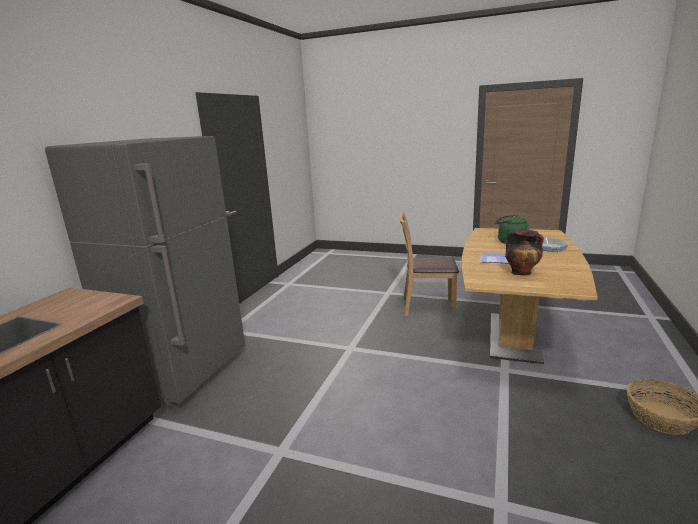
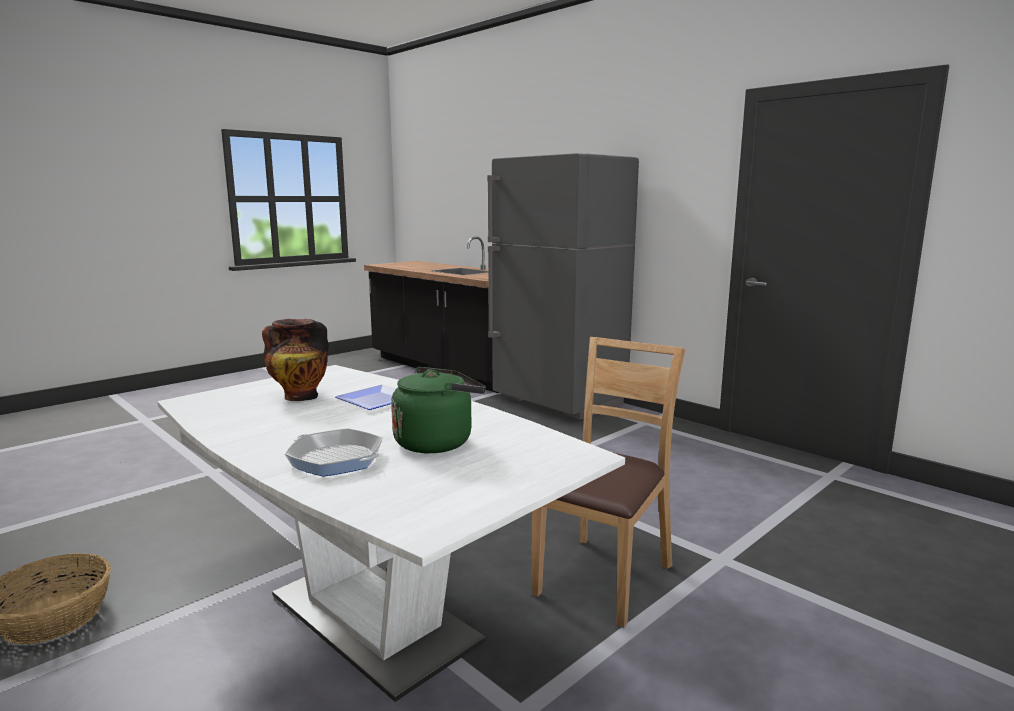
camera: 115 degrees right, 5 degrees down
(514, 337) = (373, 618): brown dining table -> white dining table

